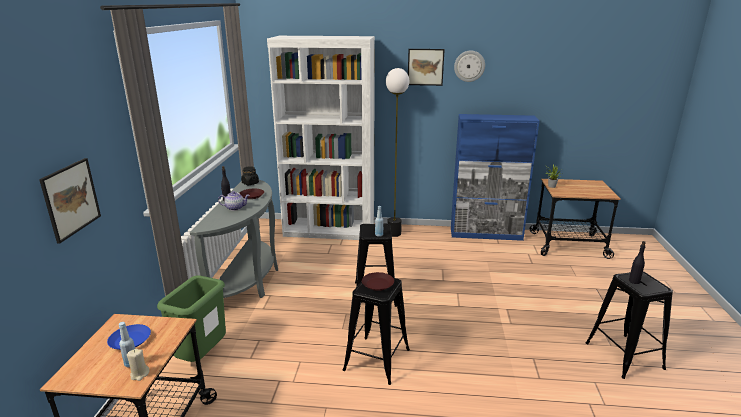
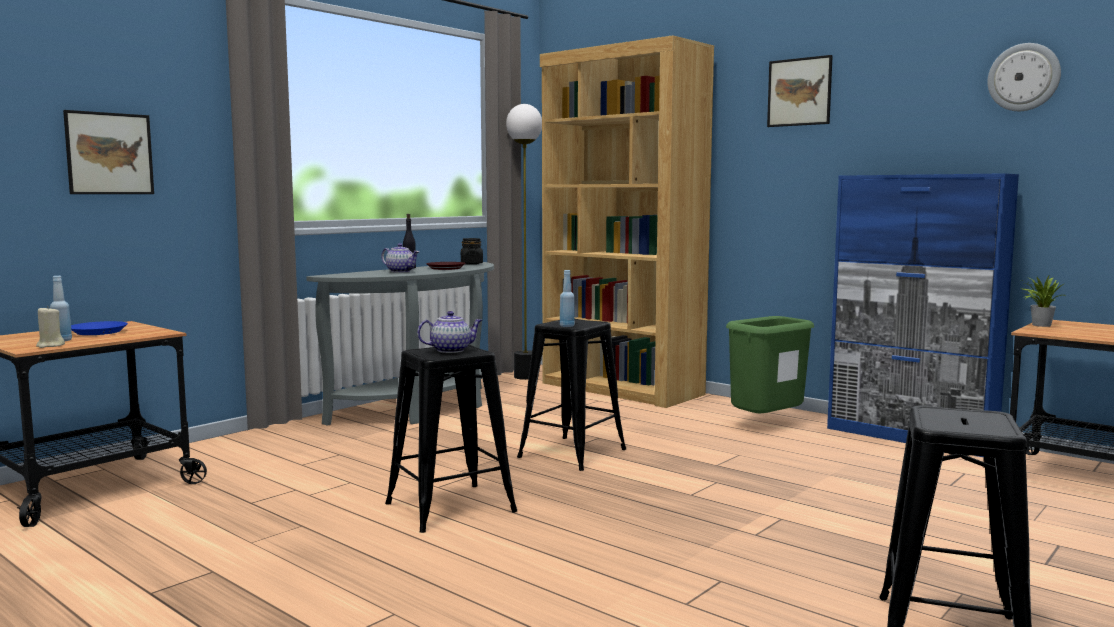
camera: 35 degrees right, 15 degrees down
(202, 357) = (255, 450): green trash can -> green trash can (766, 426)
(329, 230) = (621, 389): white bookcase -> brown bookcase
(377, 284) = (451, 350): brown plate -> teapot
(394, 233) = (723, 408): floor lamp -> floor lamp (525, 377)
(469, 66) = (879, 82): wall clock -> wall clock (1024, 77)
(634, 281) = (945, 416): black bottle -> none

